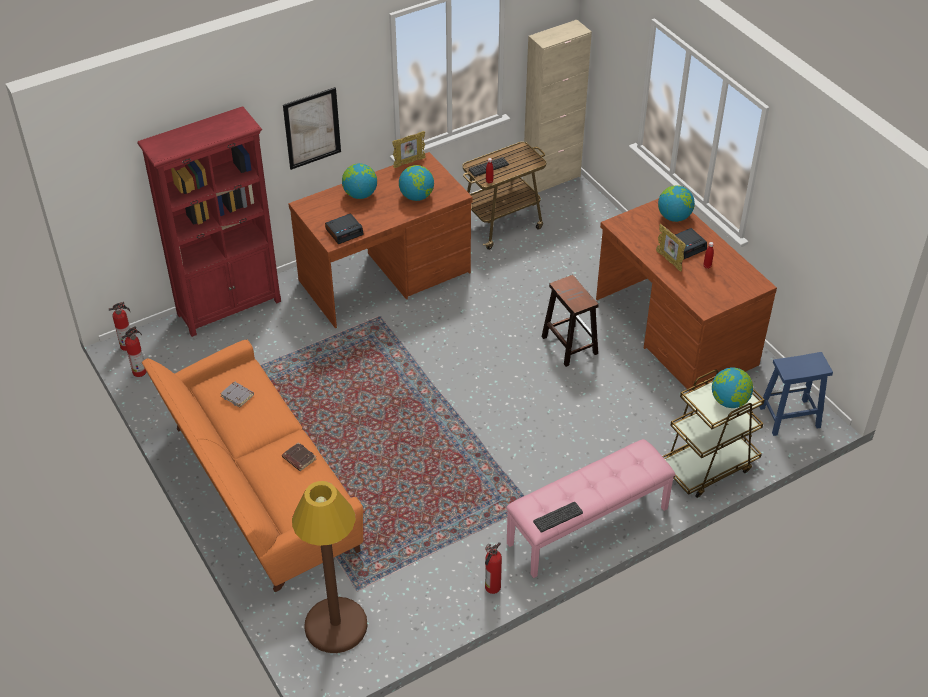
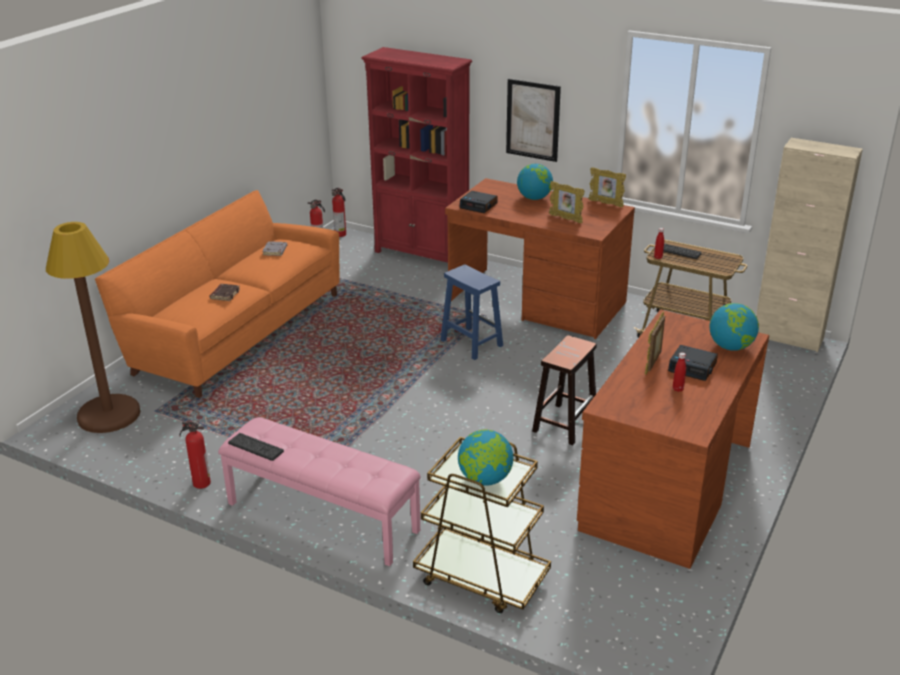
camera: 60 degrees right, 15 degrees down
(417, 196) = (565, 219): globe -> picture frame
(788, 417) = (627, 623): blue stool -> blue stool (470, 343)

